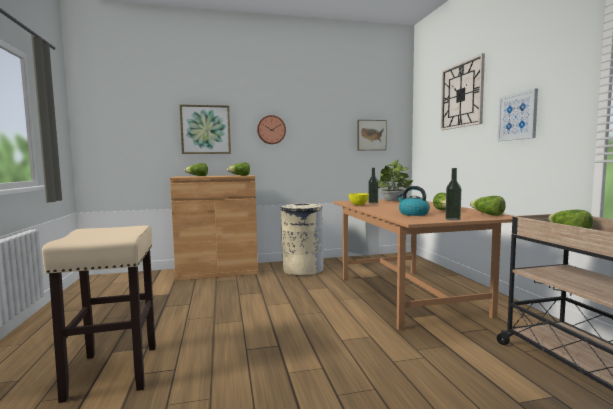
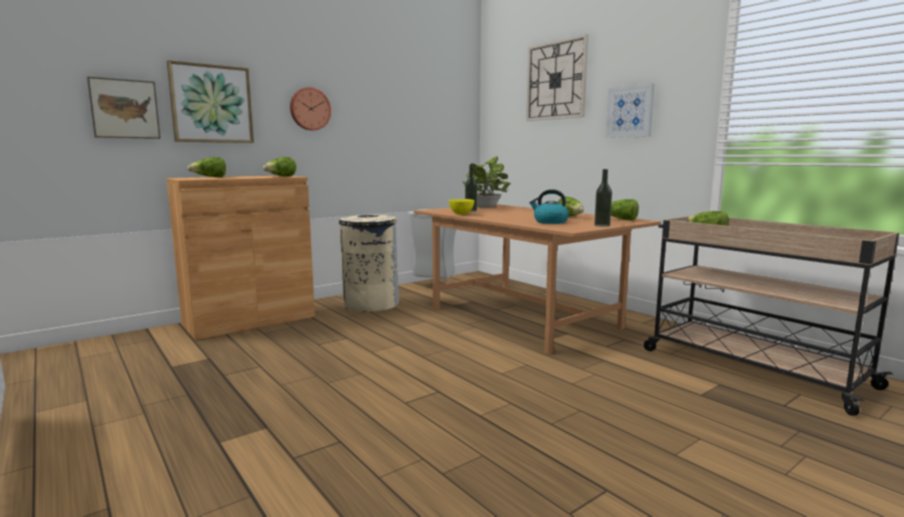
camera: 25 degrees left, 5 degrees up
(113, 371) = (254, 462): beige stool -> none
(371, 135) = (435, 122): picture -> picture (124, 109)

